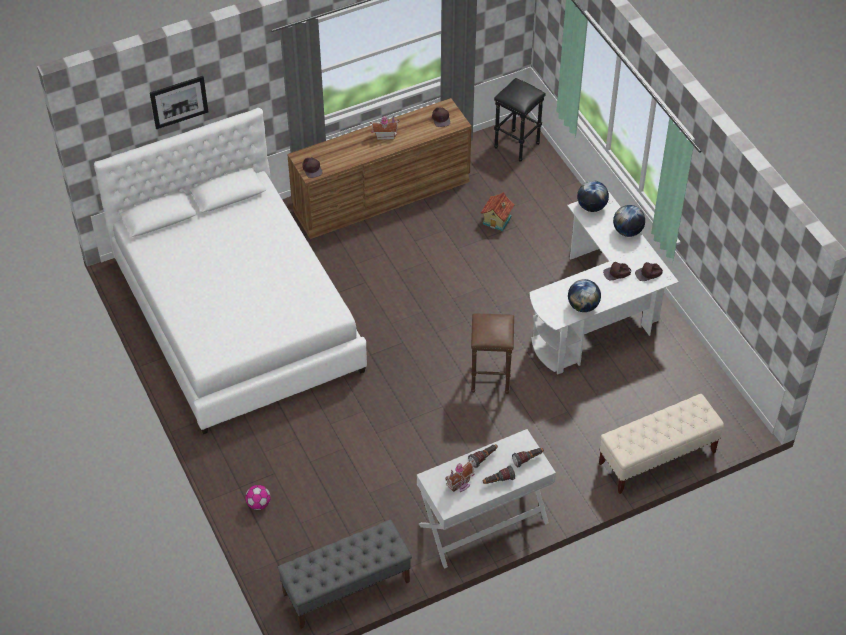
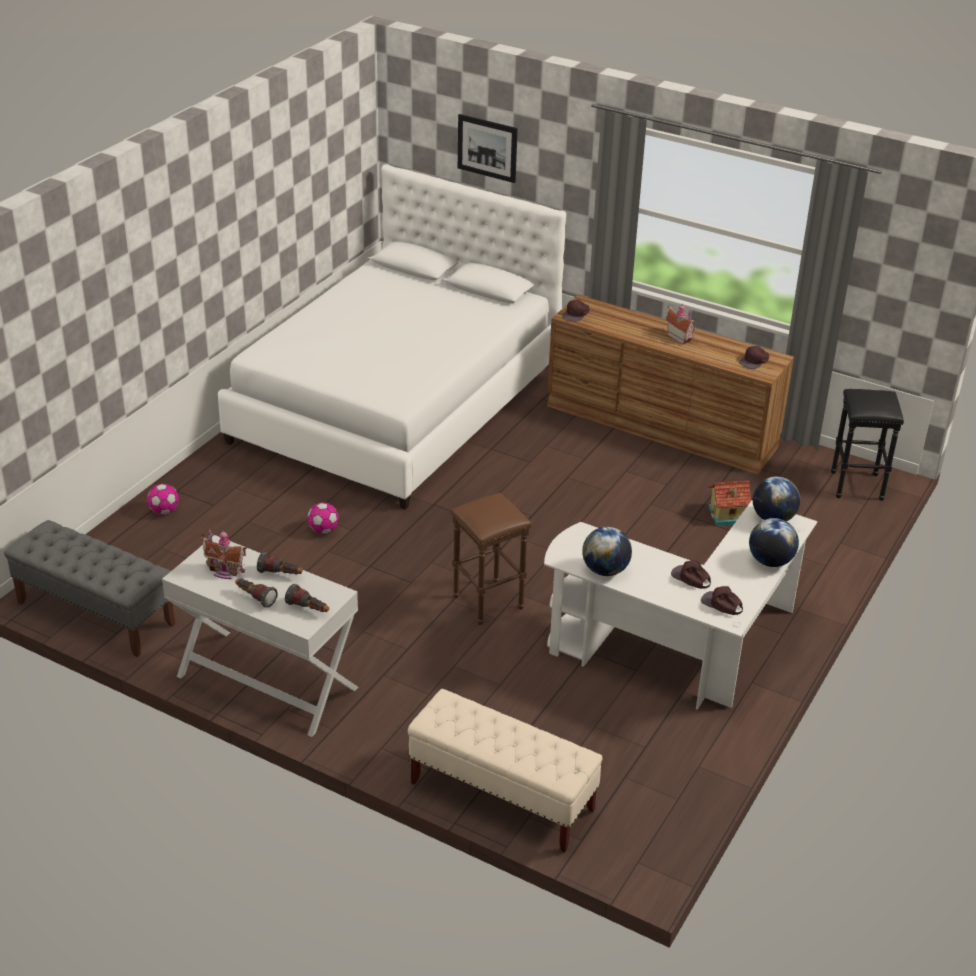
camera: 55 degrees right, 15 degrees down
(352, 425) = (323, 530): none -> football

